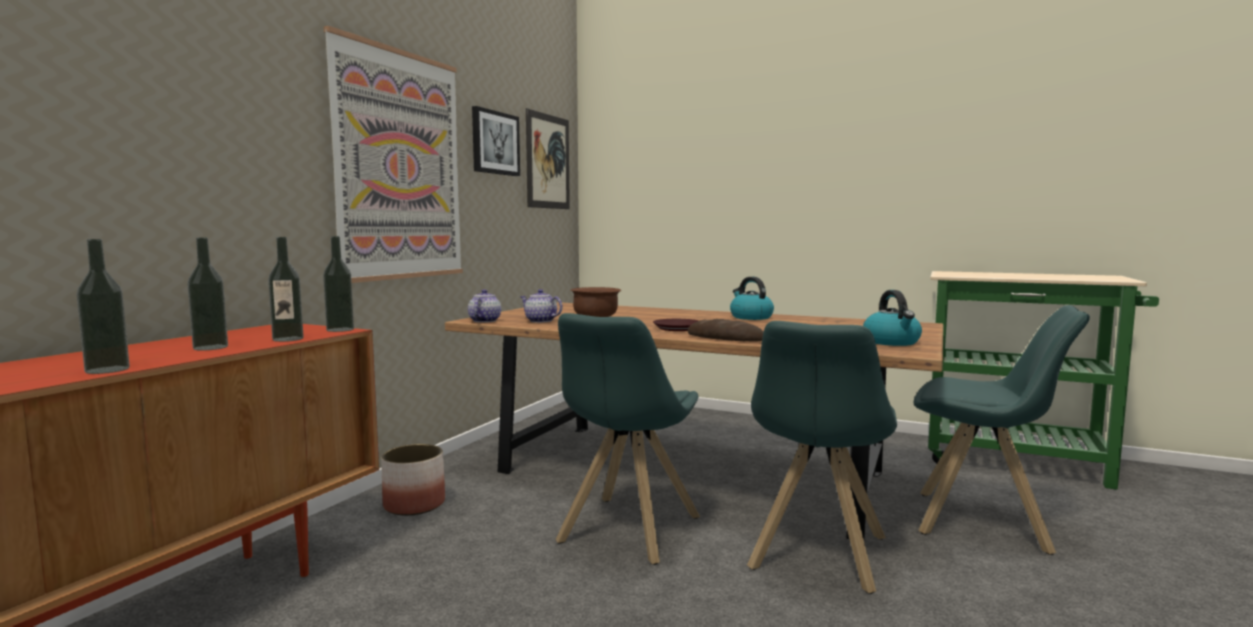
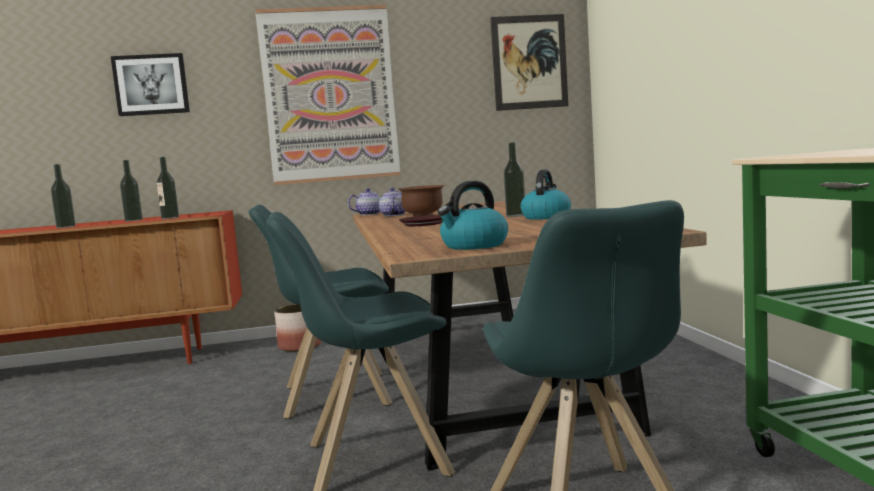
camera: 55 degrees right, 0 degrees up
(340, 330) = (212, 214): bottle -> bottle (516, 215)
(495, 143) = (445, 58): picture -> picture (151, 85)
(725, 338) = (396, 233): bread -> none

